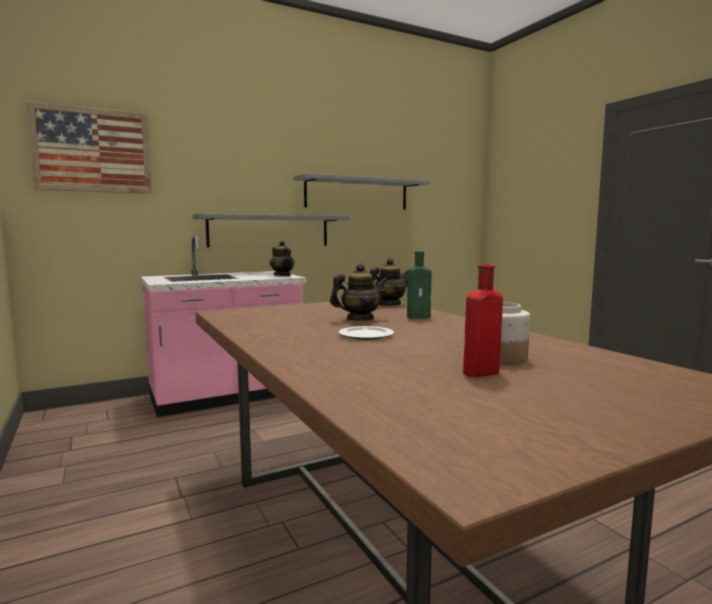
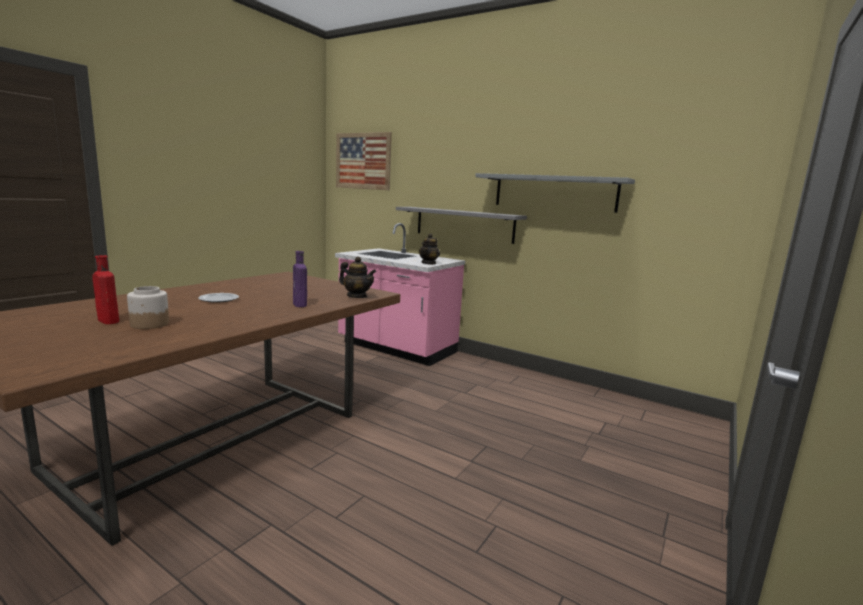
camera: 60 degrees right, 5 degrees up
(359, 319) = (279, 295): teapot -> none
(420, 317) = (300, 305): green bottle -> purple bottle

